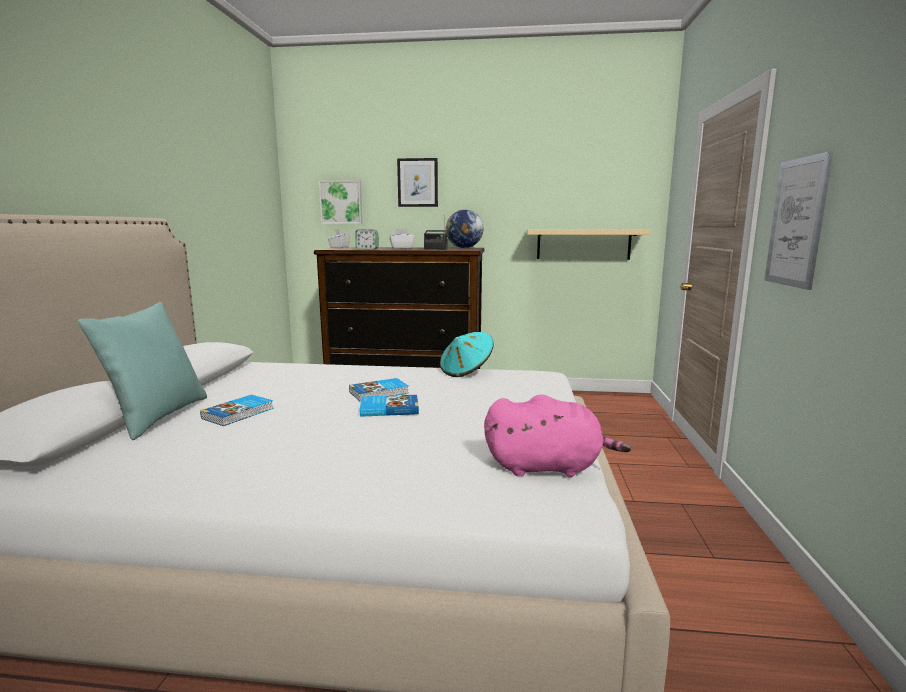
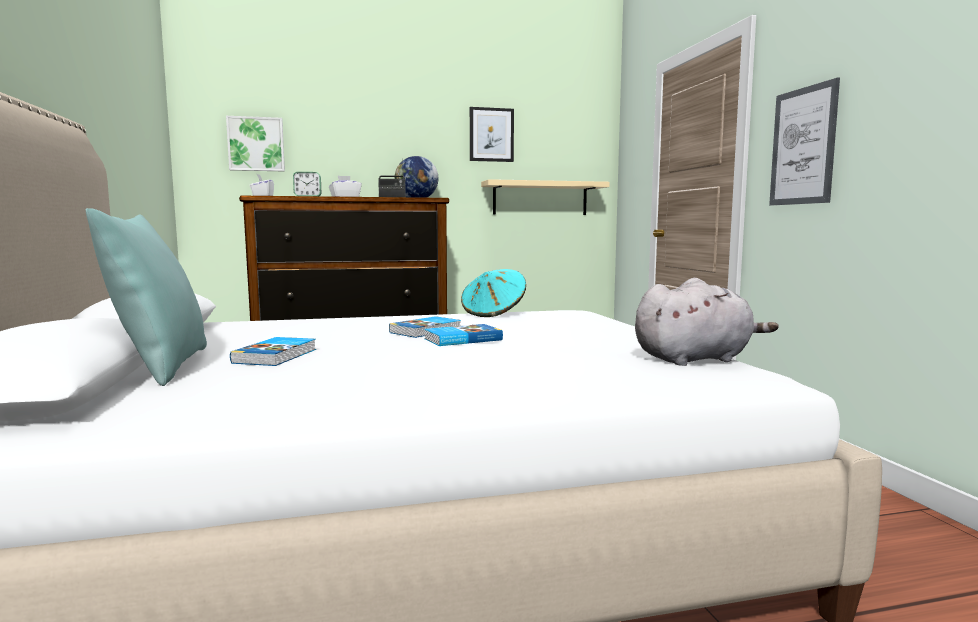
camera: 20 degrees left, 5 degrees down
(417, 182) = (355, 125): picture -> picture (491, 135)
(547, 467) = (696, 359): pink plush toy -> grey plush toy

